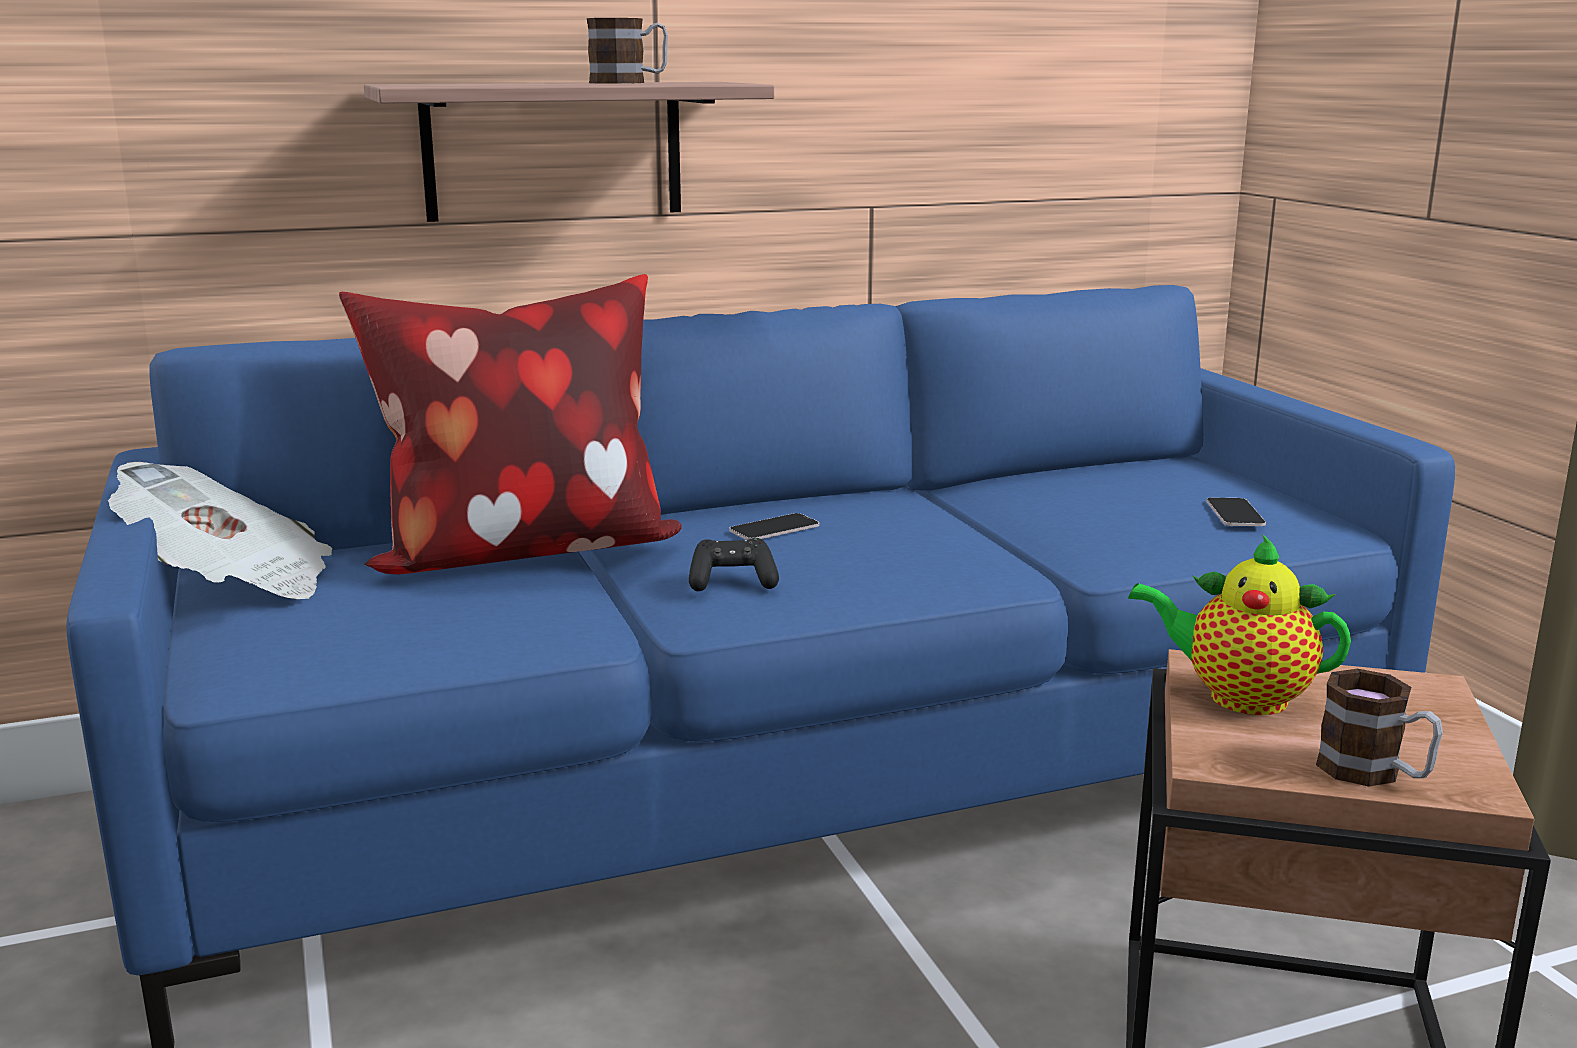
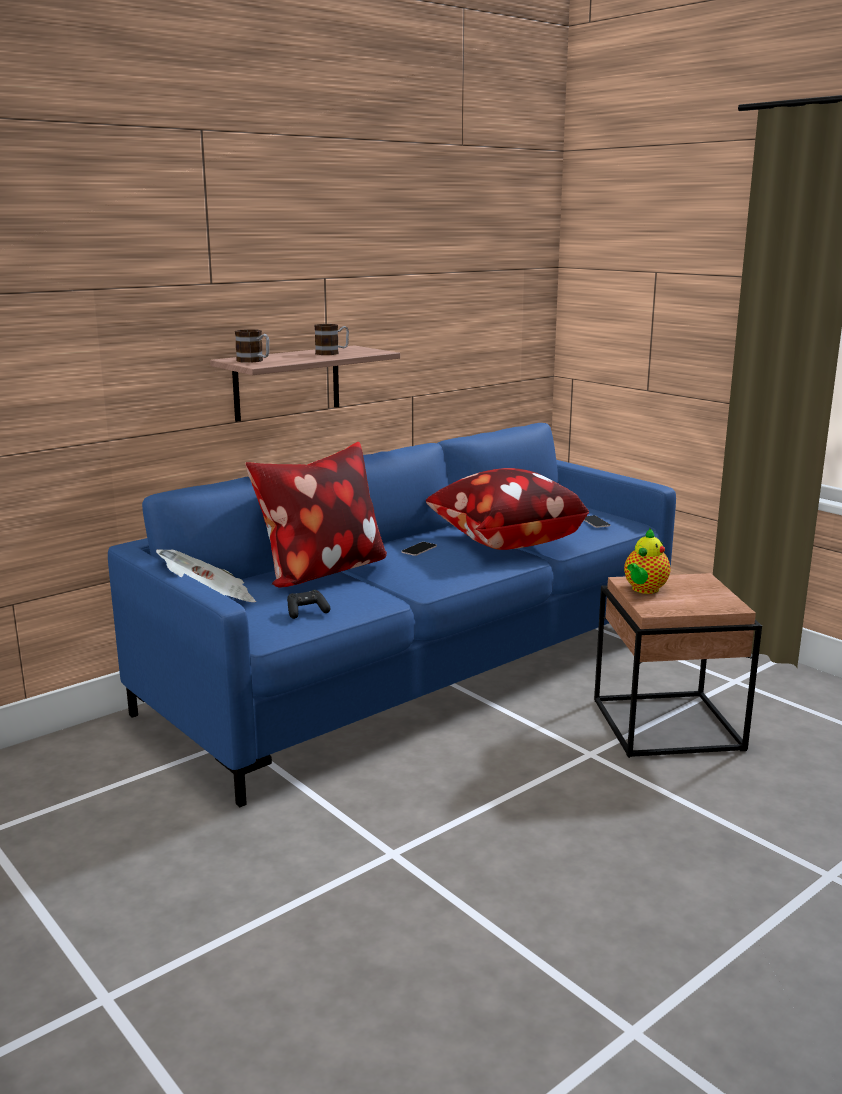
camera: 20 degrees left, 0 degrees up
(733, 582) = (426, 573): black game controller -> black game controller (306, 612)
(984, 535) = (503, 542): none -> pillow
(1238, 697) = (644, 590): teapot -> teapot turned 60 degrees counterclockwise
(1374, 773) = (702, 607): mug -> mug (254, 361)

